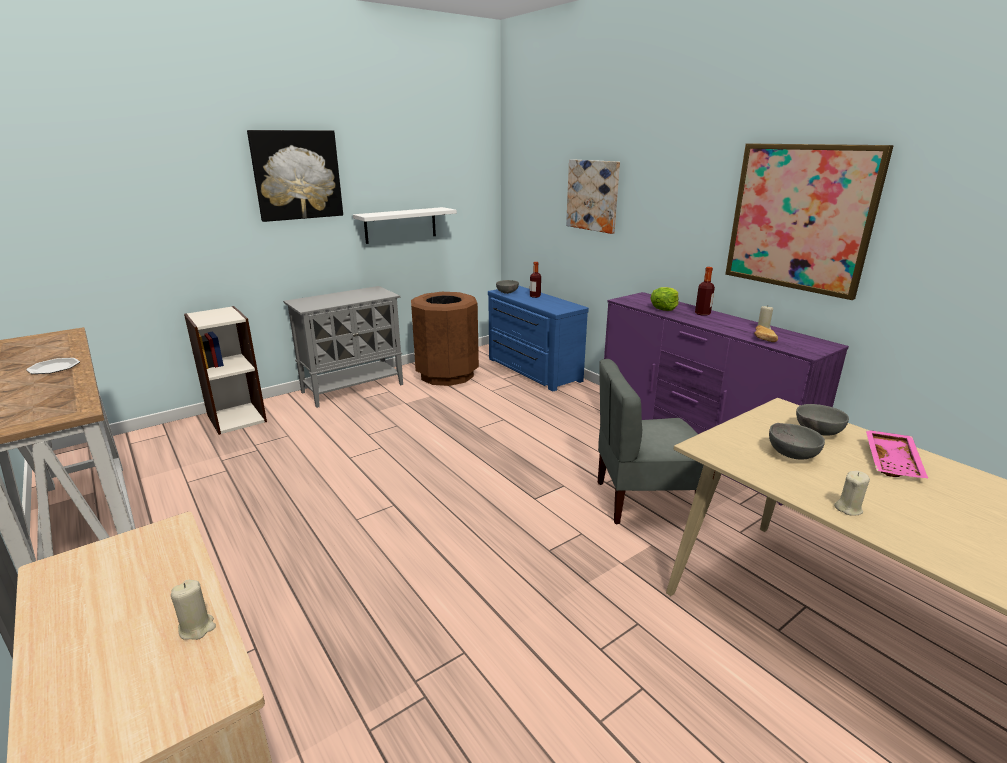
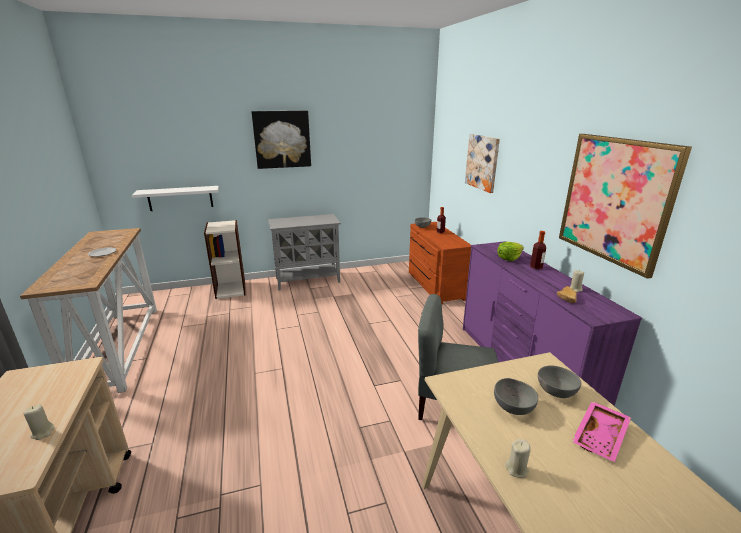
camera: 20 degrees right, 0 degrees up
(400, 225) = (352, 173): white shelf -> white shelf (180, 198)
(447, 375) = (372, 279): brown trash can -> none
(531, 370) = (433, 285): blue dresser -> brown dresser

